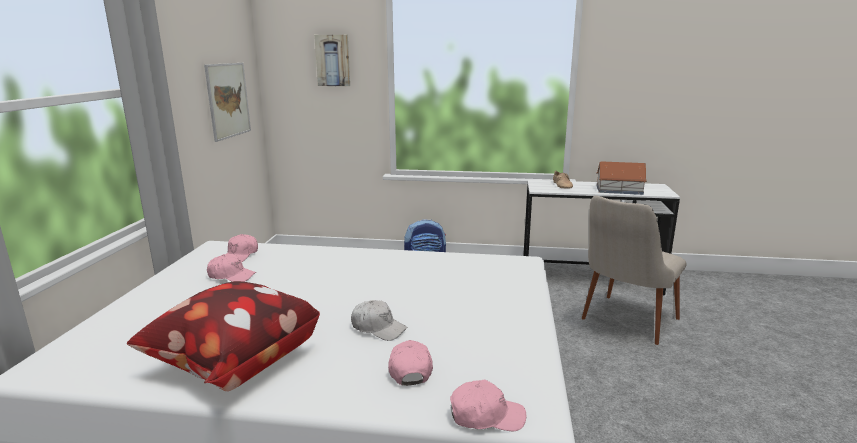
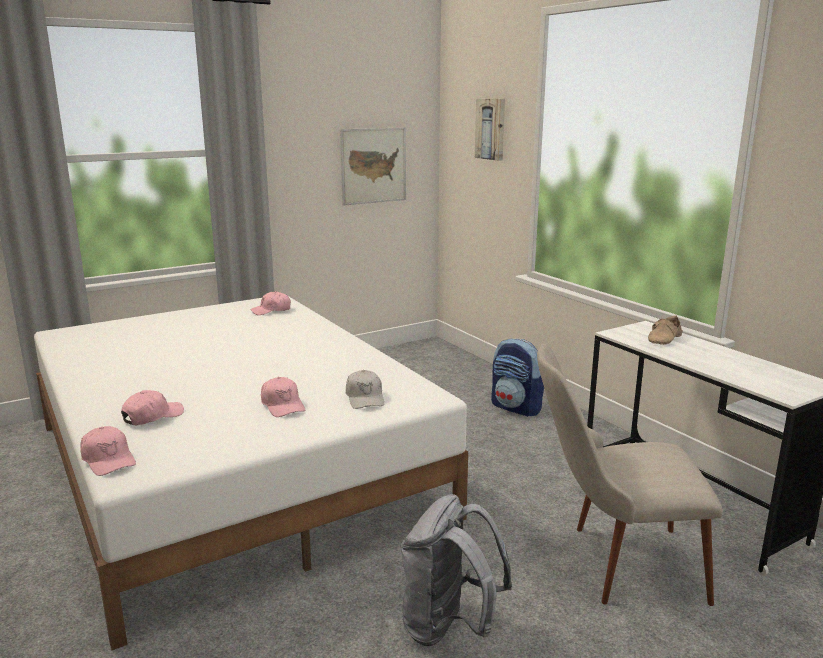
camera: 50 degrees right, 0 degrees up
(231, 276) = (232, 321): pink cap -> pink cap (283, 405)
(233, 364) = (108, 368): pillow -> none
(378, 328) = (205, 387): white cap -> white cap (365, 398)
(619, 190) = (726, 368): toy house -> none
(645, 402) = (449, 627): none -> grey backpack

